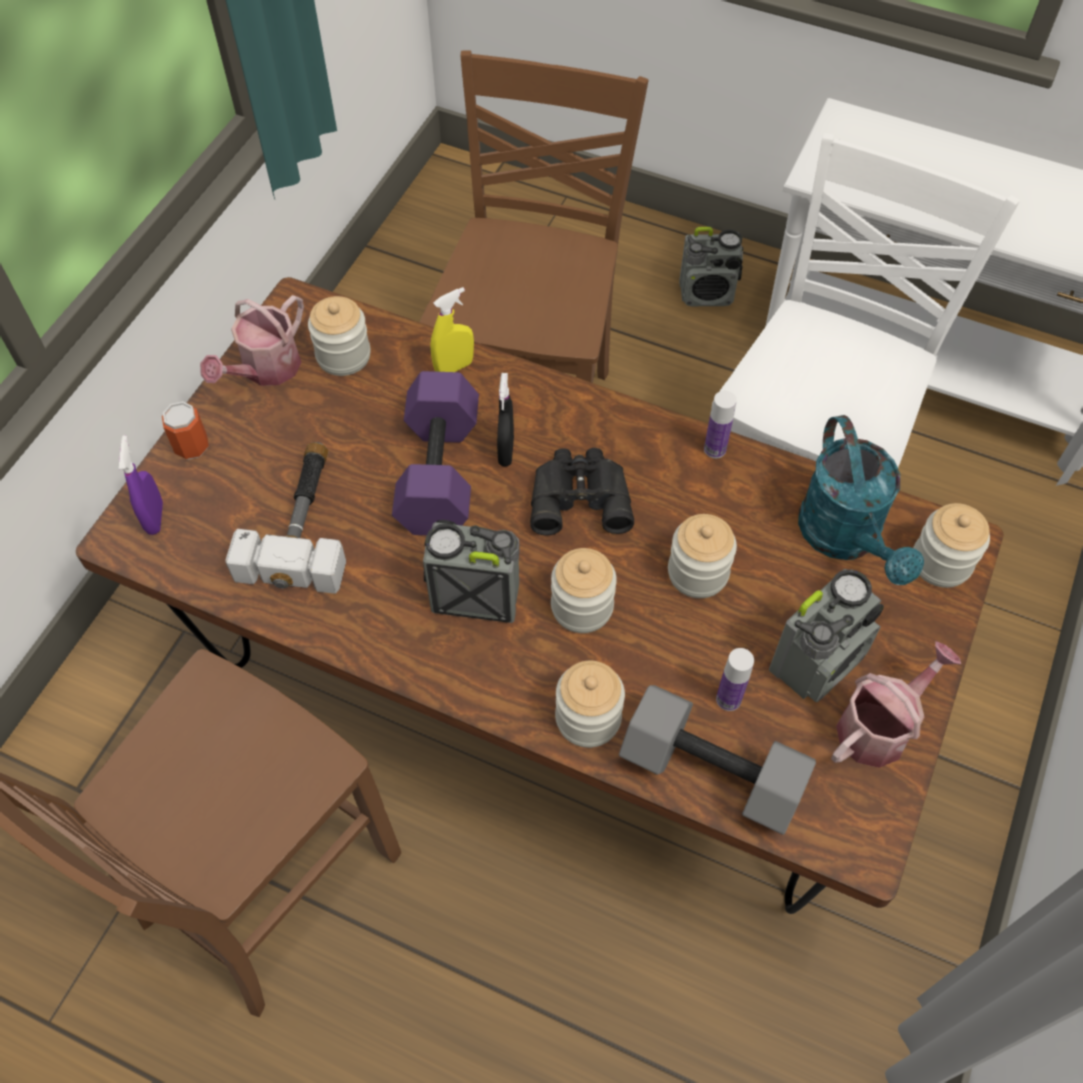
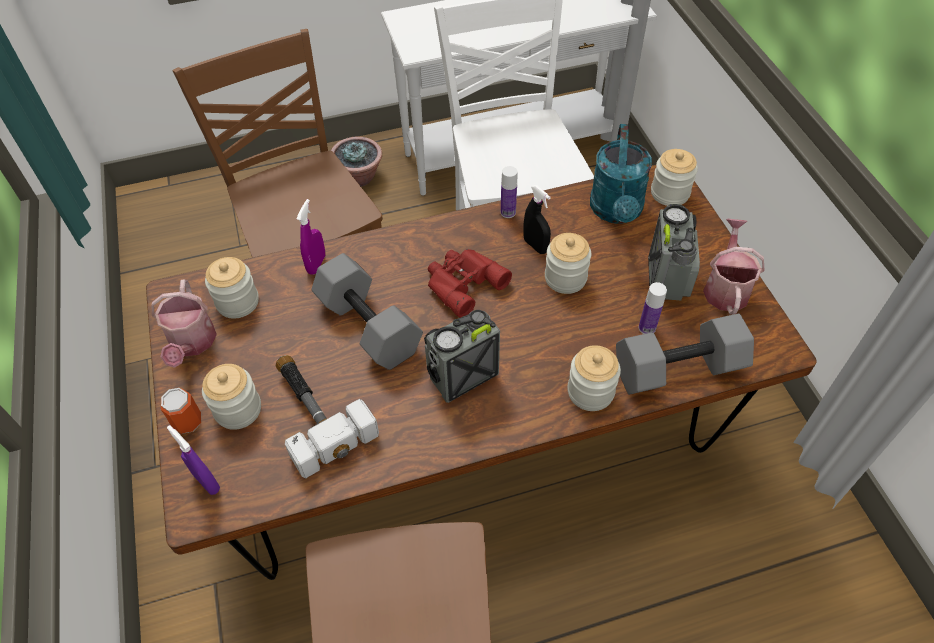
camera: 40 degrees left, 5 degrees down
(441, 474) = (371, 326): purple dumbbell -> grey dumbbell
(454, 367) = (316, 264): yellow spray bottle -> purple spray bottle
(506, 451) = (396, 288): black spray bottle -> black spray bottle (535, 246)
(579, 495) = (462, 283): black binoculars -> red binoculars
(582, 606) = (525, 338): jar -> jar (238, 409)
(707, 294) = (359, 177): radio -> potted plant
(846, 538) = (617, 212): turquoise watering can -> turquoise watering can turned 60 degrees clockwise

